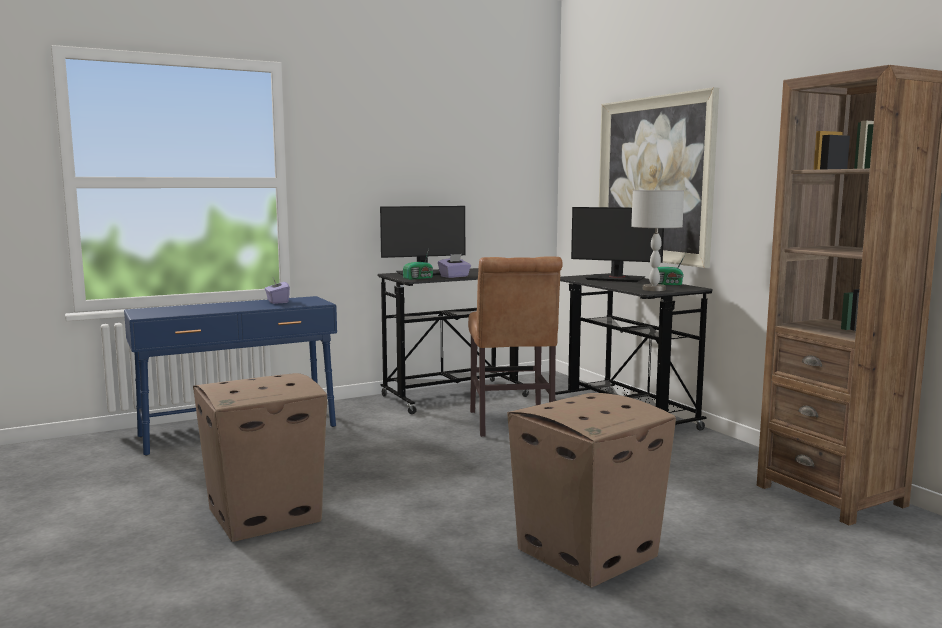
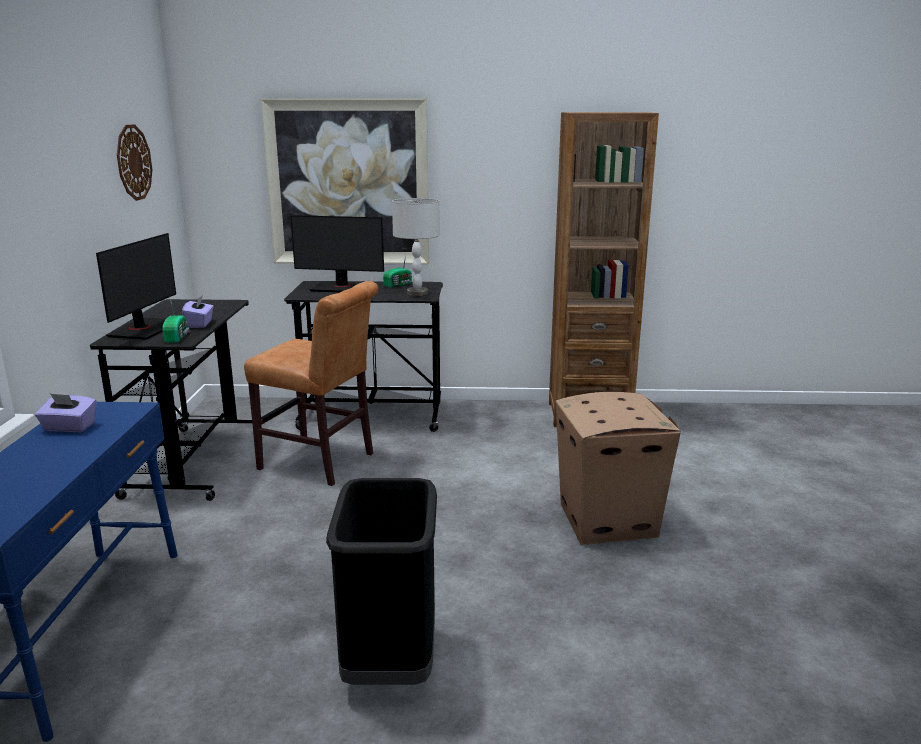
camera: 60 degrees left, 10 degrees up
(266, 514) = (389, 663): cardboard box -> black trash can
(485, 156) = (133, 162): none -> wall clock
(615, 279) = (340, 288): monitor -> monitor turned 45 degrees clockwise

